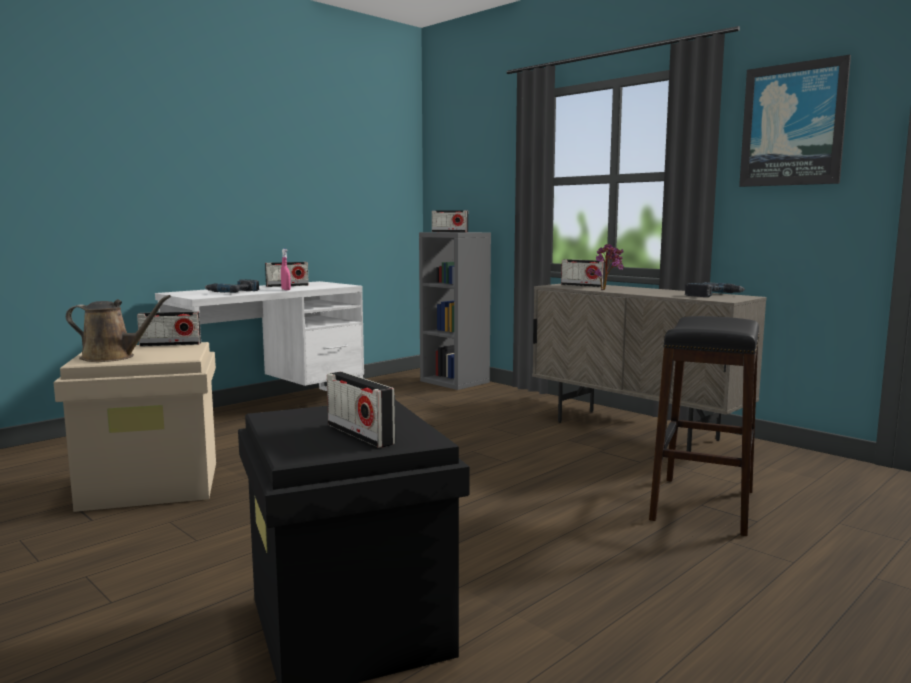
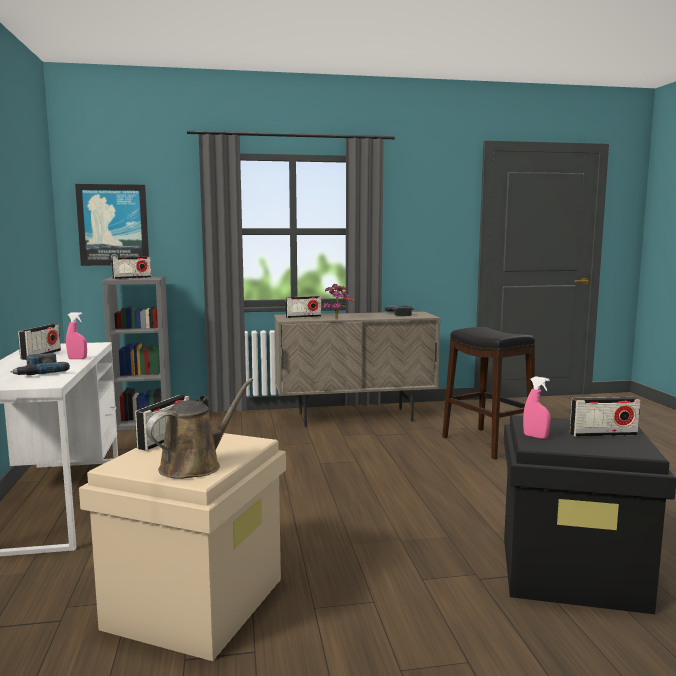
camera: 55 degrees left, 0 degrees up
(307, 413) = (535, 437): none -> pink spray bottle
(793, 125) = (421, 203): picture -> picture (113, 225)

